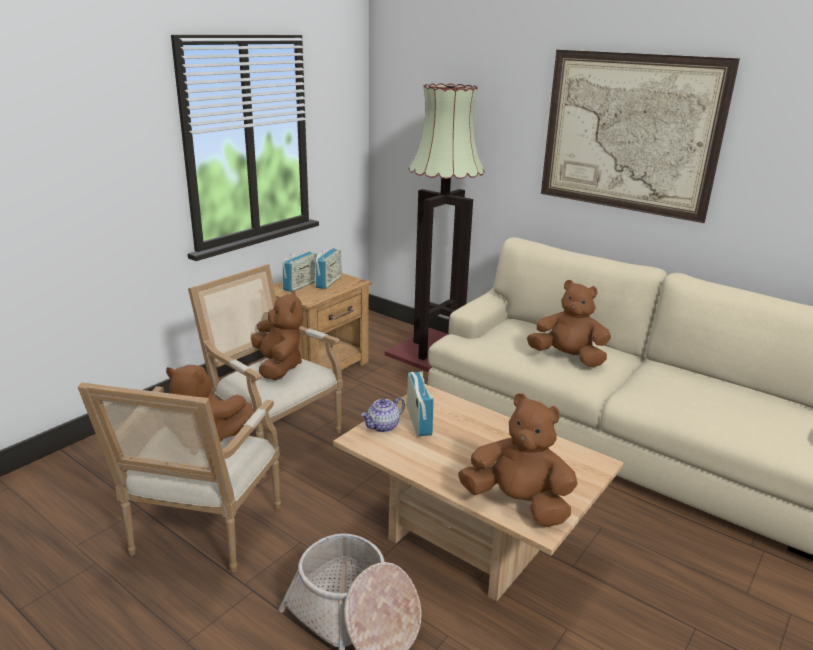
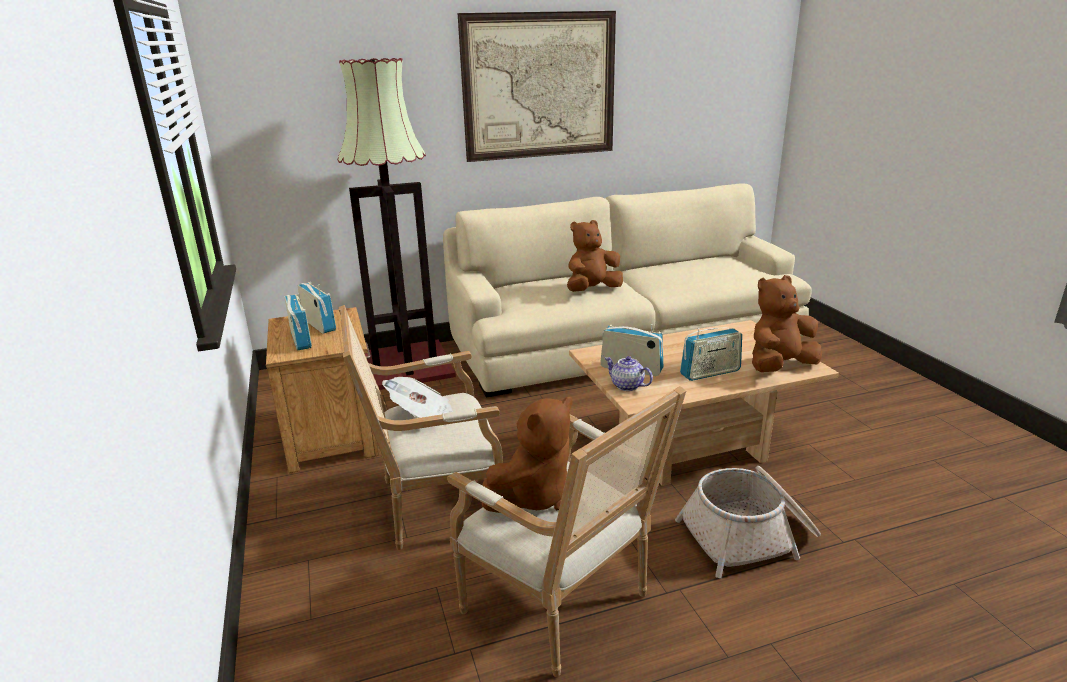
camera: 55 degrees left, 0 degrees up
(278, 366) = (423, 416): brown plush toy -> newspaper
(383, 426) = (626, 386): teapot -> teapot turned 135 degrees clockwise
(455, 463) = (710, 373): none -> radio

